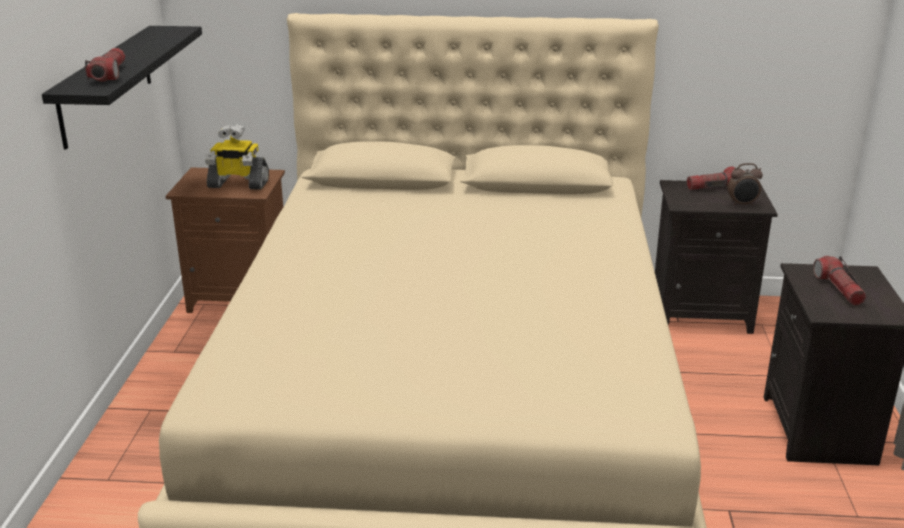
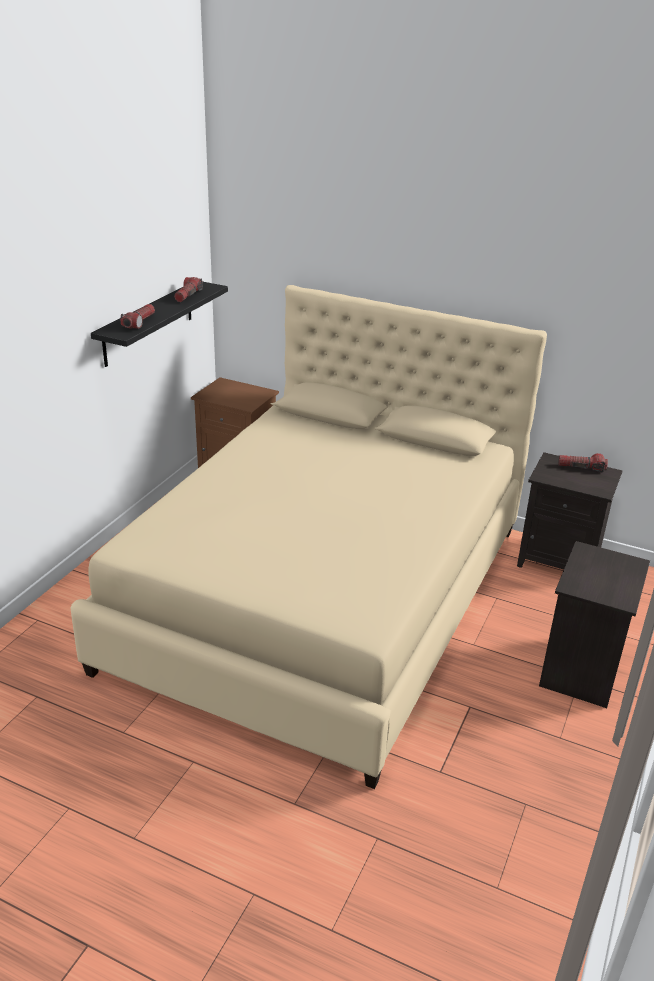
camera: 20 degrees right, 5 degrees up
(238, 184) = (241, 397): toy robot -> none
(742, 204) = (590, 486): alarm clock -> none
(838, 289) = (600, 571): flashlight -> flashlight (188, 295)

